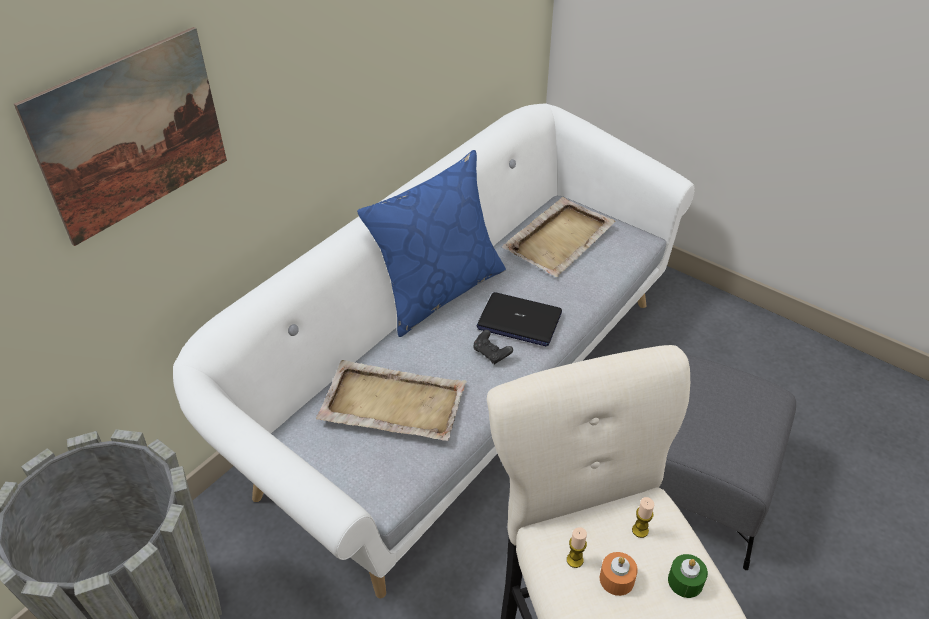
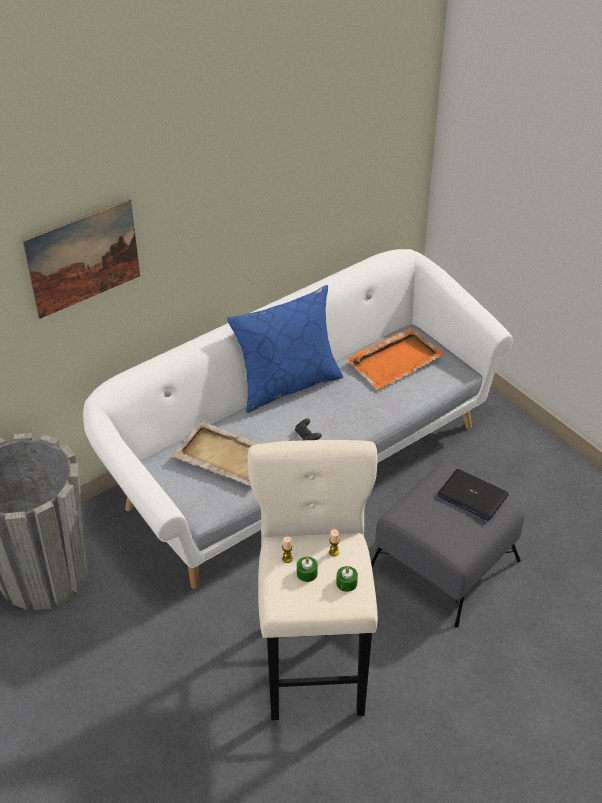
camera: 15 degrees right, 0 degrees up
(519, 320) = (337, 417): laptop -> laptop (472, 496)
(560, 238) = (395, 360): beige tray -> orange tray
(616, 579) = (307, 573): orange candle -> green candle

